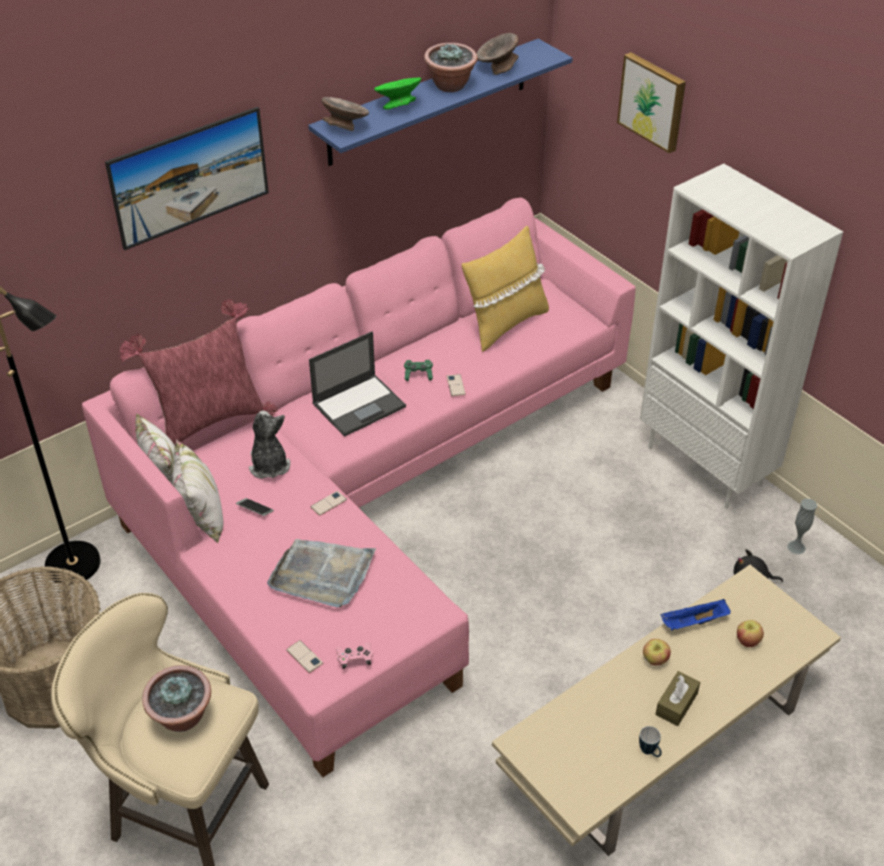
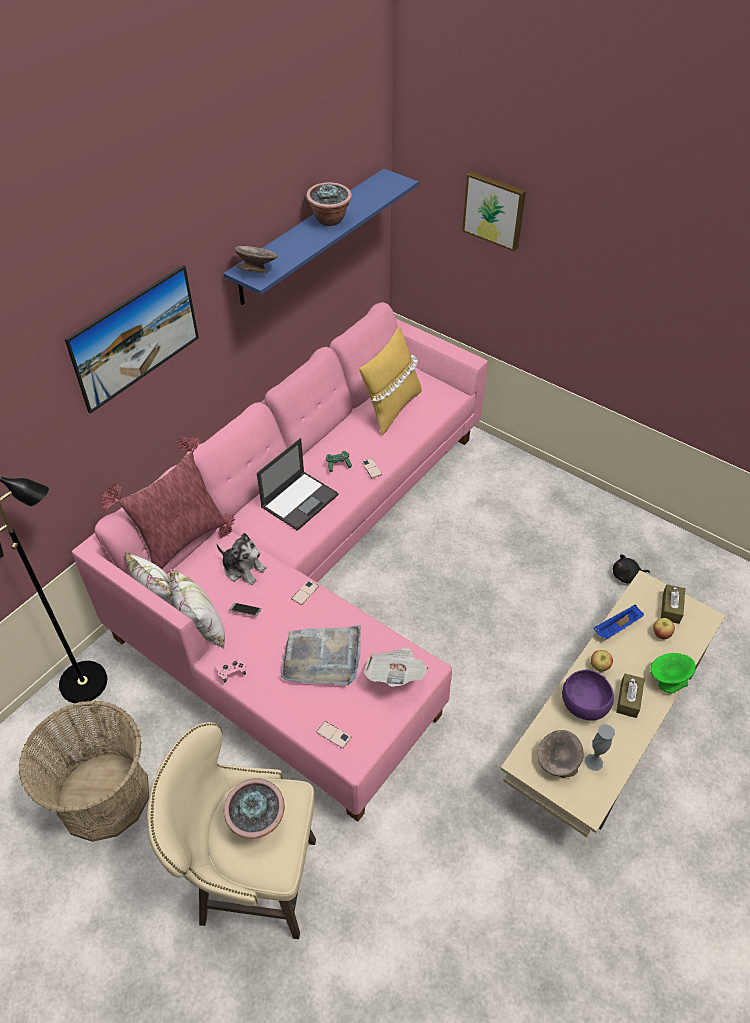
camera: 15 degrees left, 5 degrees up
(269, 465) = (243, 569): plush toy -> plush toy turned 150 degrees clockwise
(355, 659) = (376, 727): pink game controller -> pink game controller (232, 672)
(397, 106) = (293, 244): green bowl -> green bowl (667, 679)
(398, 611) = (396, 675): none -> newspaper
(497, 68) = (361, 199): grey bowl -> grey bowl (557, 763)
(619, 698) = (584, 705): none -> purple bowl
(650, 752) = (623, 745): mug -> none
(706, 466) = (561, 490): white bookcase -> none
(772, 615) = (671, 608): none -> brown tissue box
(796, 547) = (648, 542): grey vase -> grey vase (593, 762)

